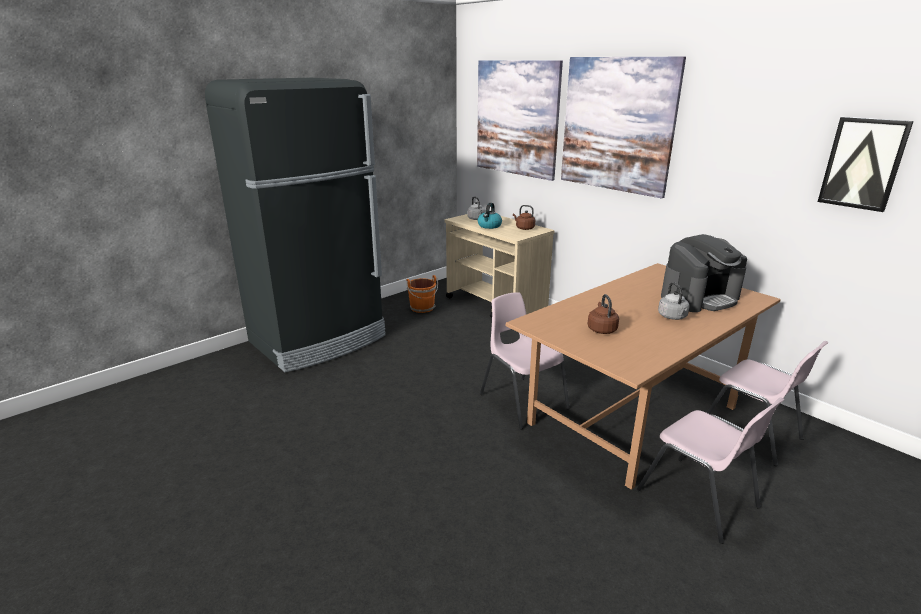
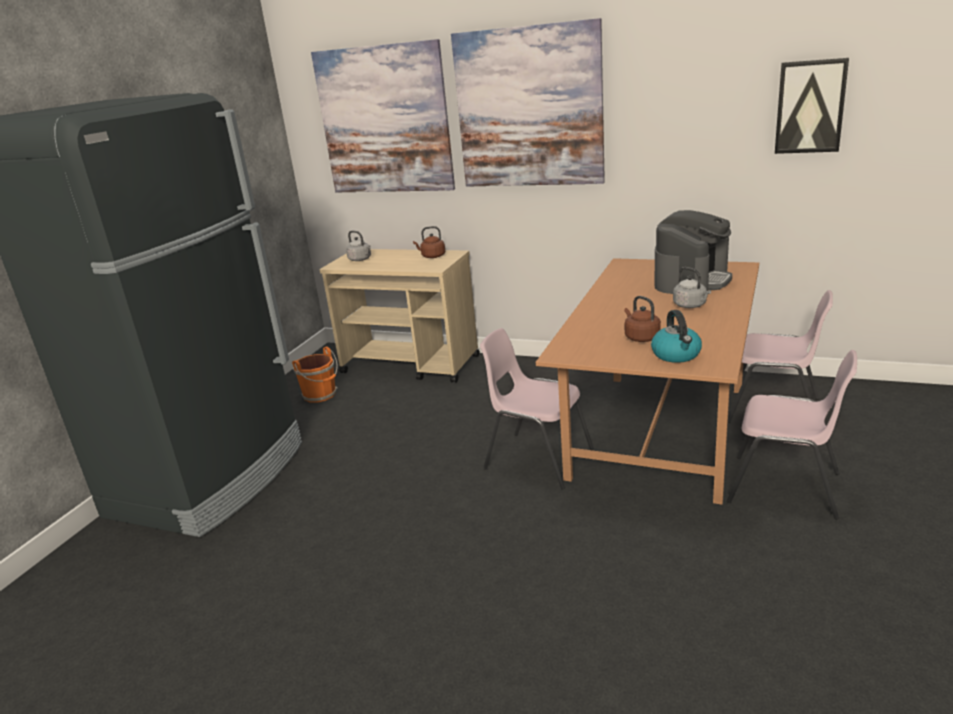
camera: 25 degrees left, 0 degrees up
(489, 226) = (387, 263): kettle -> kettle (676, 355)

